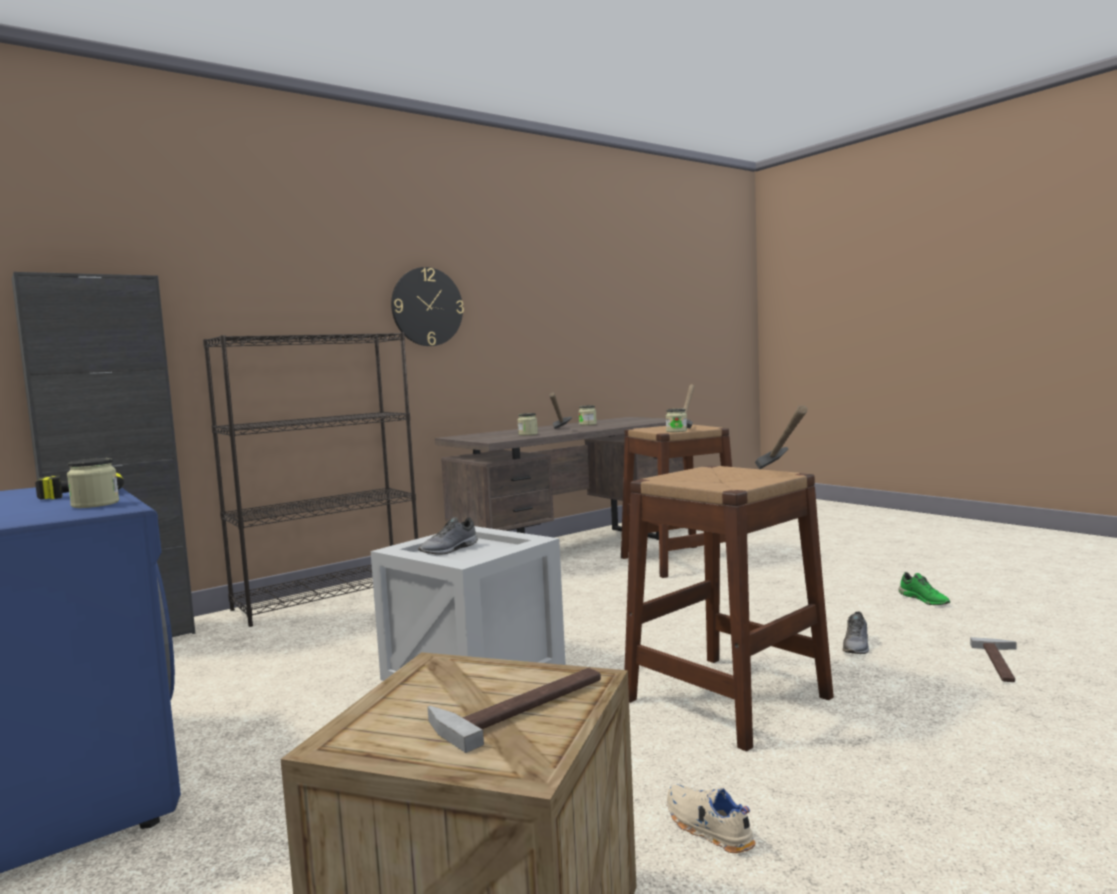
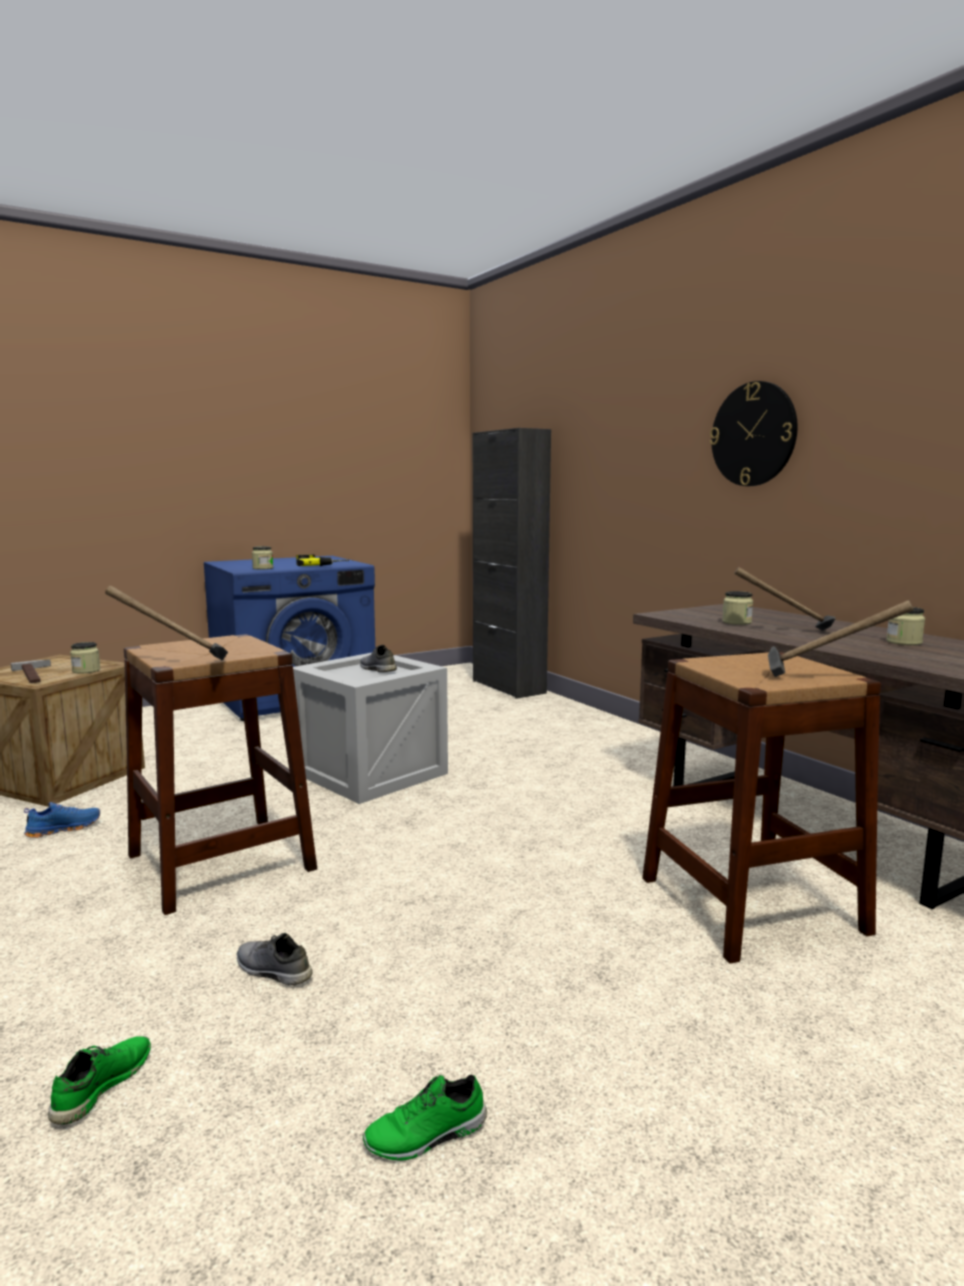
camera: 95 degrees right, 5 degrees up
(330, 597) = (597, 723): black bookcase -> none
(676, 431) = (708, 666): jar -> jar (86, 670)
(707, 829) = (64, 828): beige shoe -> blue shoe
(1002, 663) = (101, 1086): hammer -> green shoe

